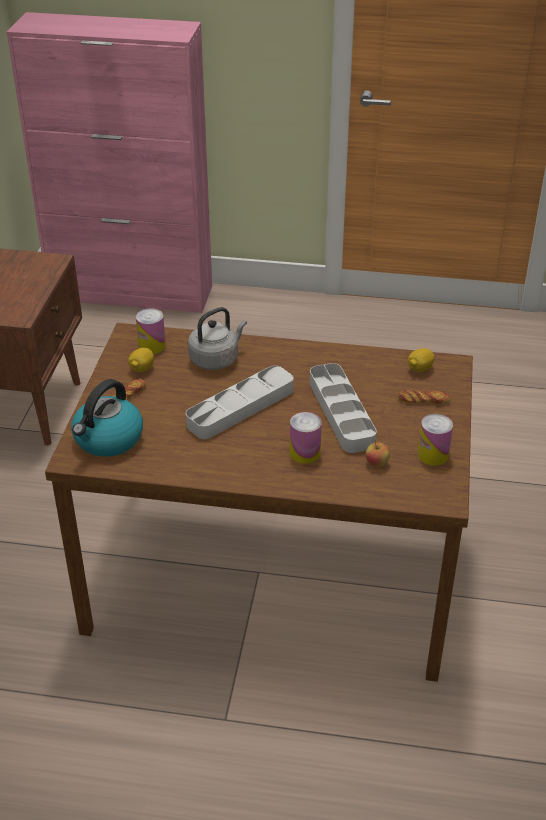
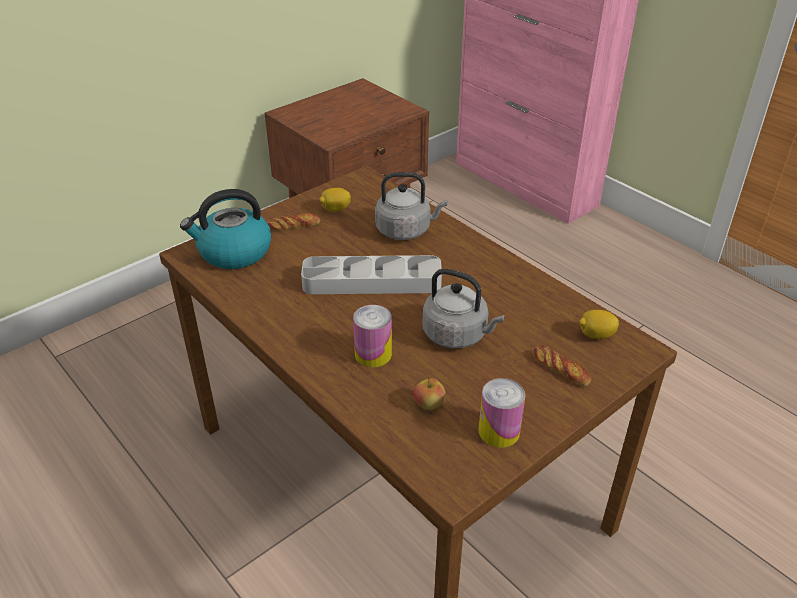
camera: 40 degrees right, 0 degrees up
(152, 346) = (368, 195): can -> none
(341, 412) = (458, 335): grey tray -> grey kettle

